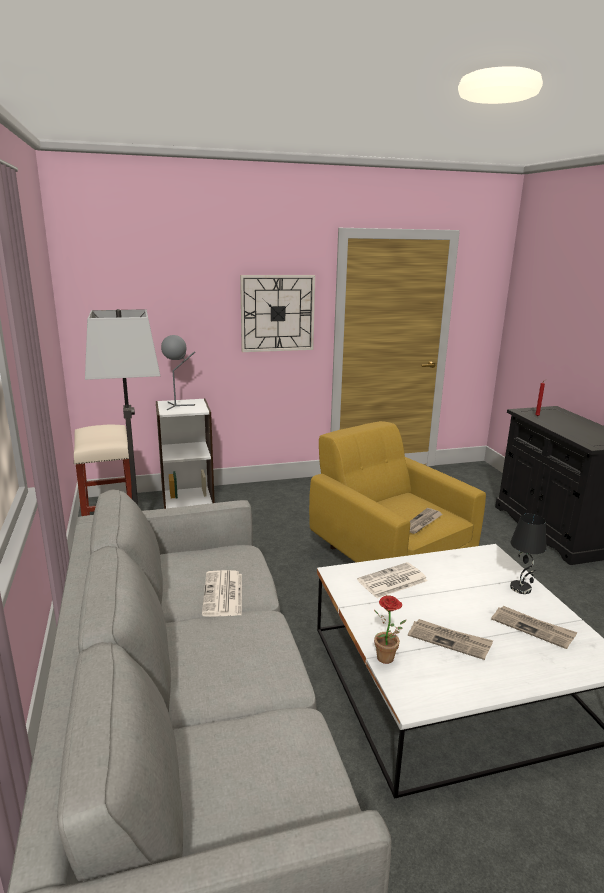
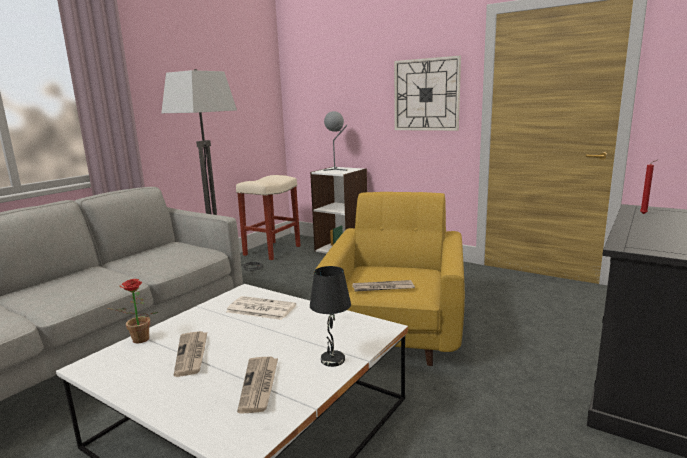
camera: 50 degrees right, 5 degrees down
(223, 594) = (144, 265): newspaper -> none

